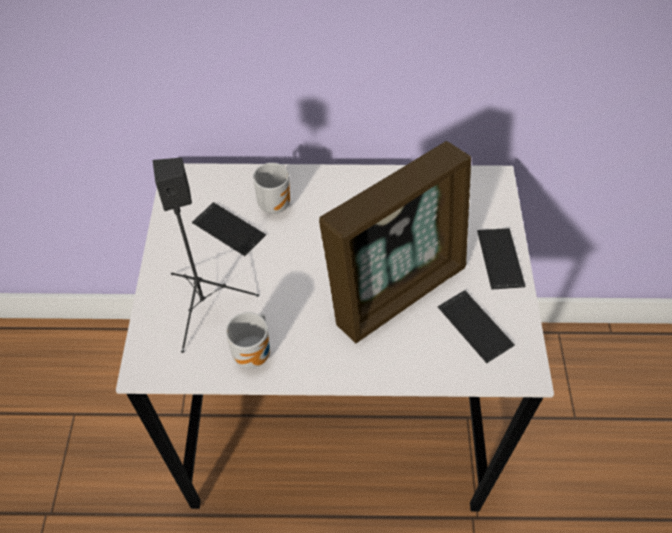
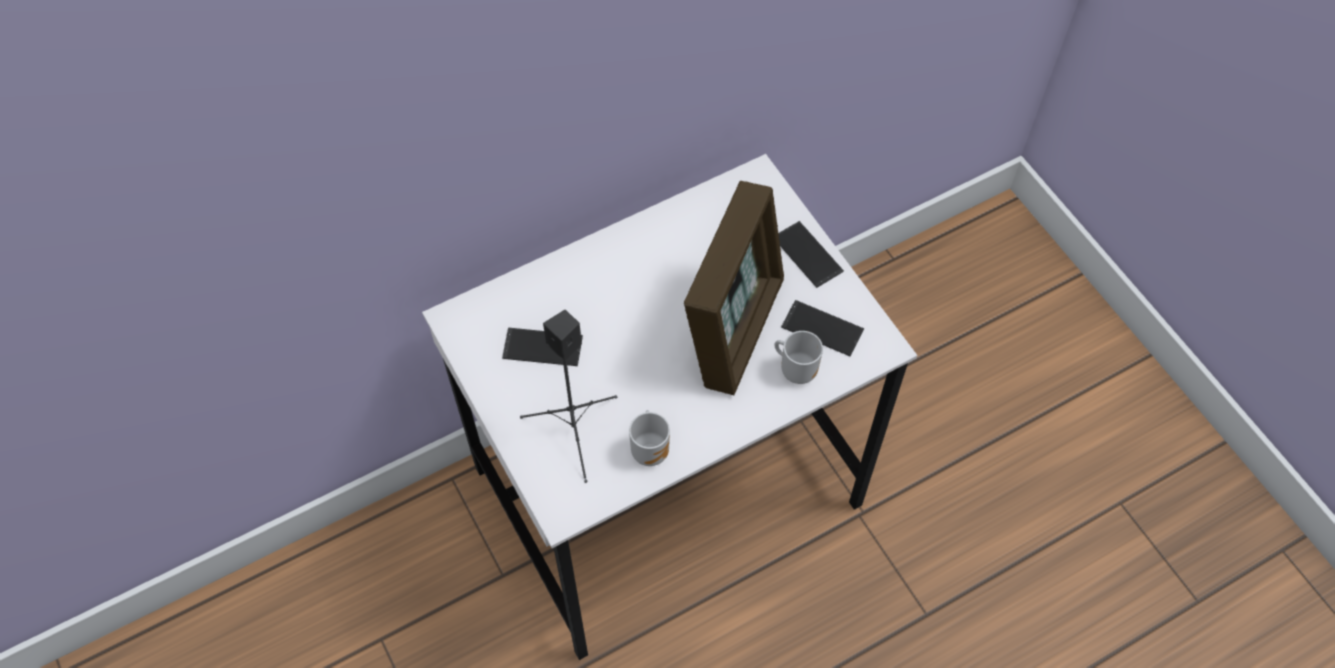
camera: 30 degrees left, 5 degrees up
(274, 203) = (568, 300): mug -> mug (797, 369)

